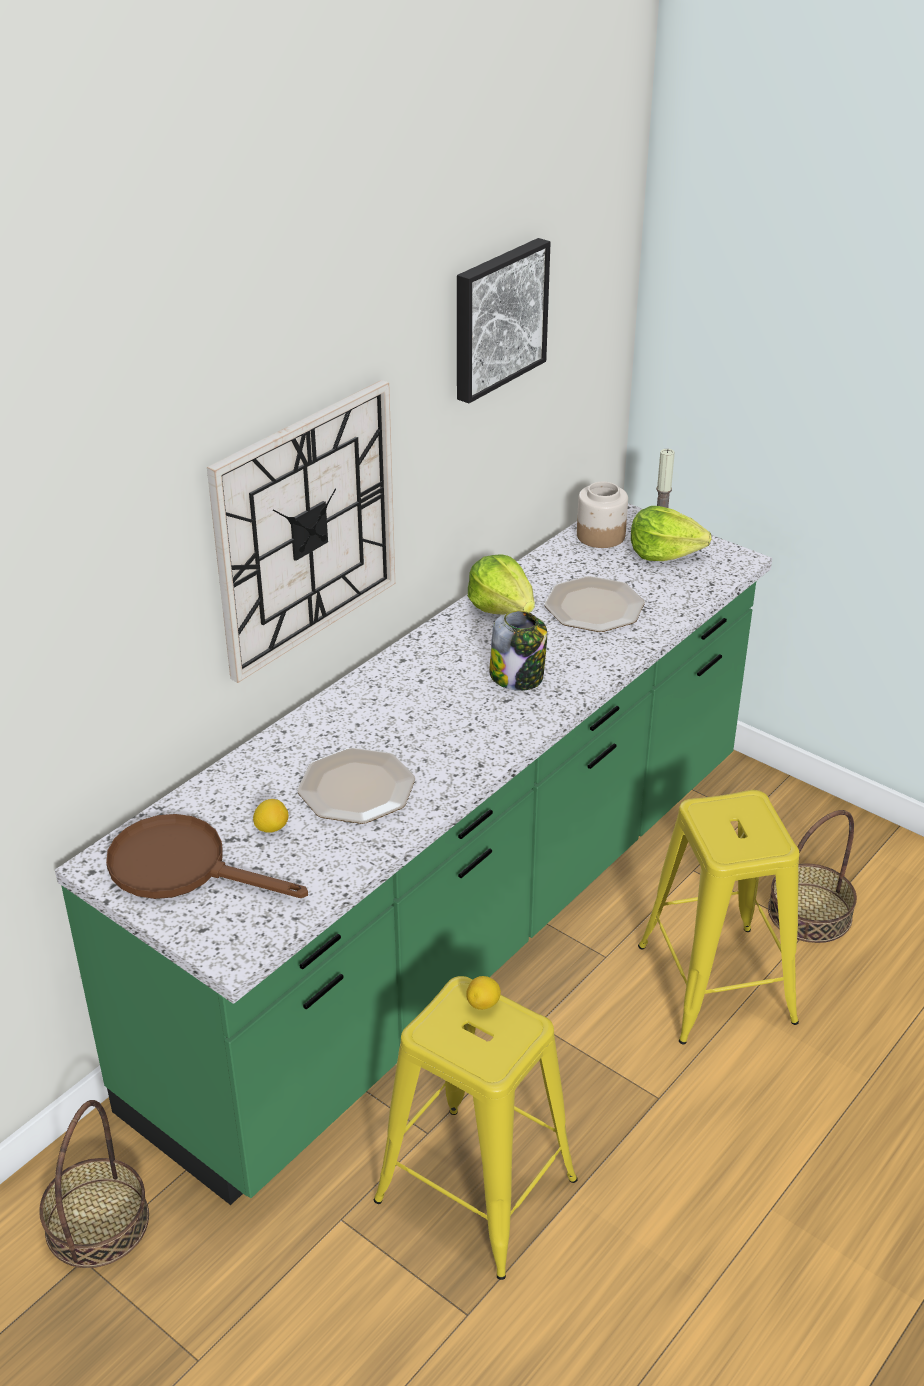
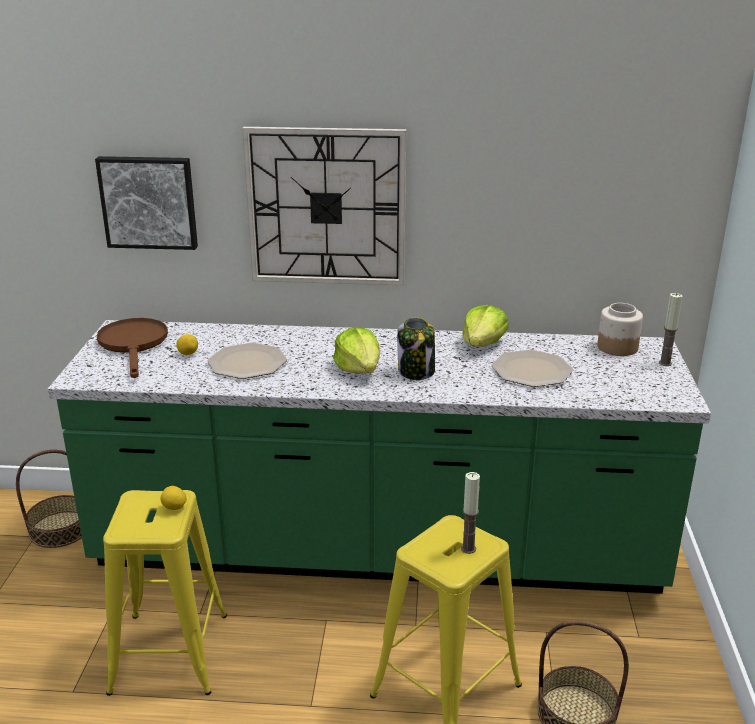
camera: 55 degrees right, 10 degrees down
(497, 318) = (538, 128): picture -> picture (149, 202)
(664, 552) = (638, 373): lettuce -> lettuce (359, 369)
(747, 818) = (468, 548): none -> candle

